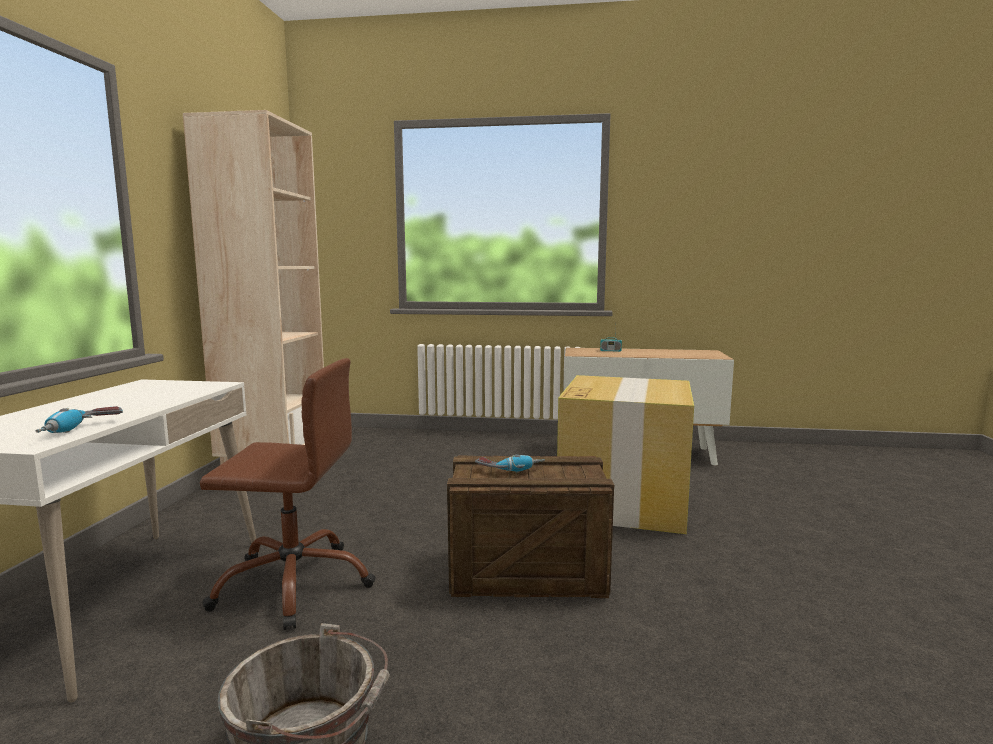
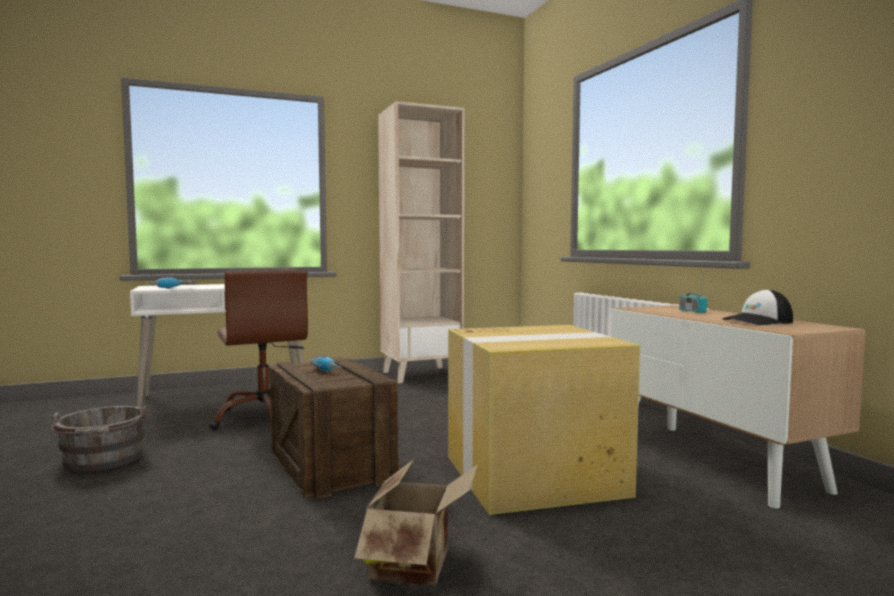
camera: 60 degrees right, 5 degrees down
(675, 353) = (758, 321): none -> cap
(761, 577) = (417, 565): none -> cardboard box

